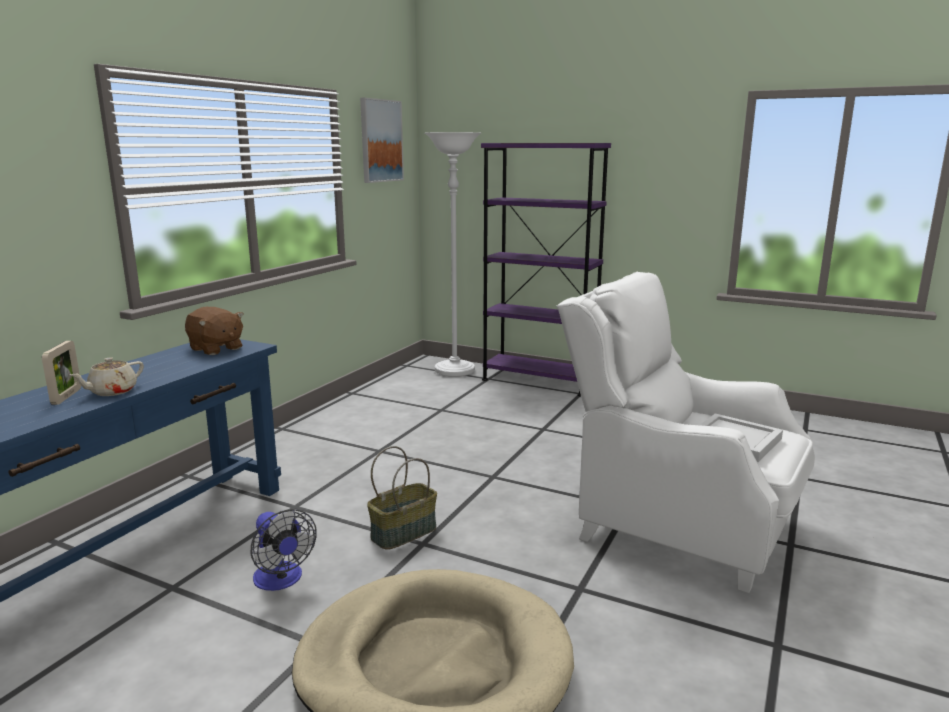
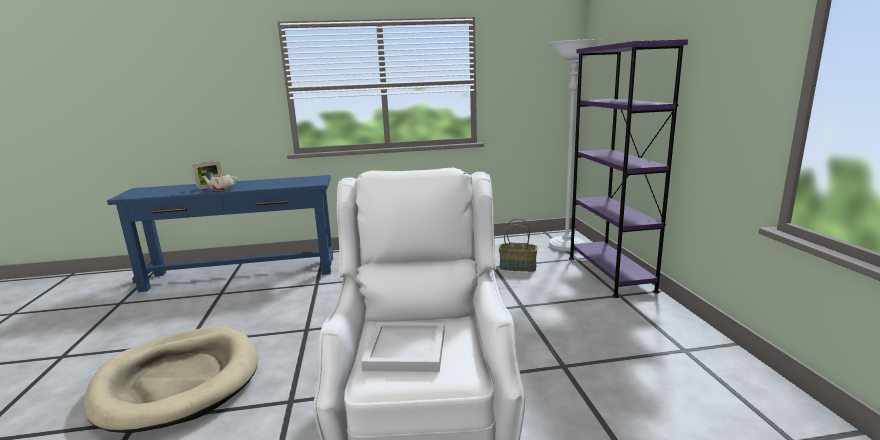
camera: 55 degrees right, 0 degrees up
(216, 349) = (304, 181): brown plush toy -> none
(281, 580) = (241, 311): fan -> none
(380, 141) = (528, 52): picture -> none
(403, 532) = (314, 319): basket -> basket (518, 267)

